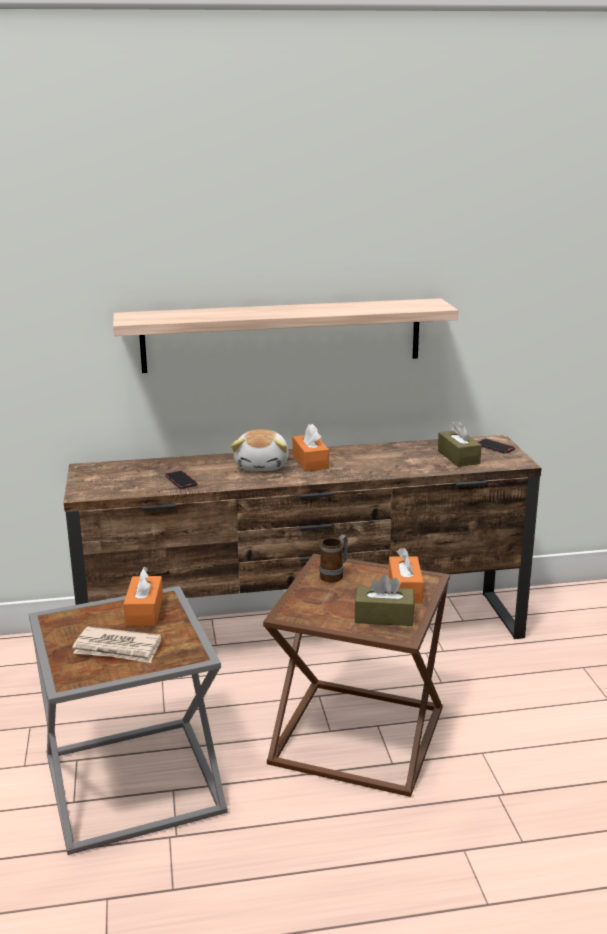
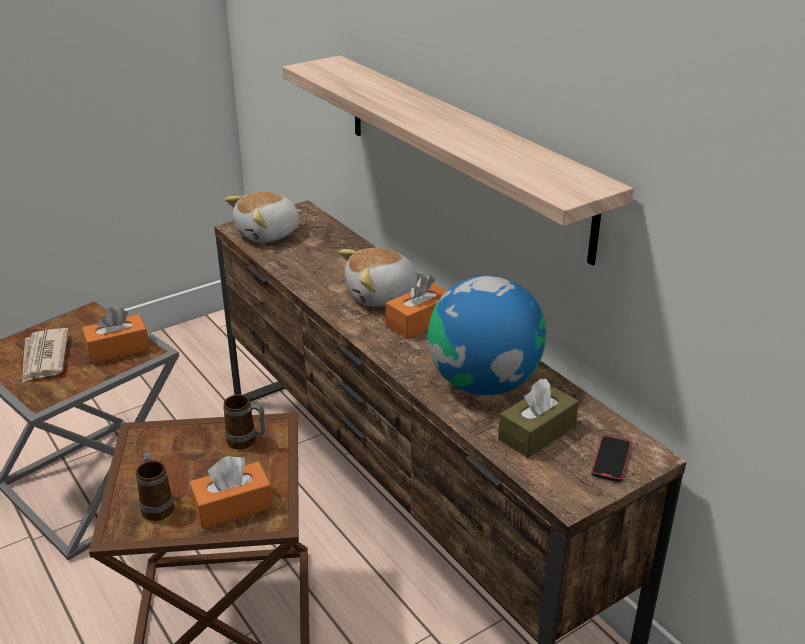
camera: 65 degrees right, 10 degrees up
(112, 485) = (268, 234): none -> plush toy
(181, 481) = (301, 263): phone -> none
(384, 617) = (157, 505): brown tissue box -> mug
(398, 459) = (484, 382): none -> globe

